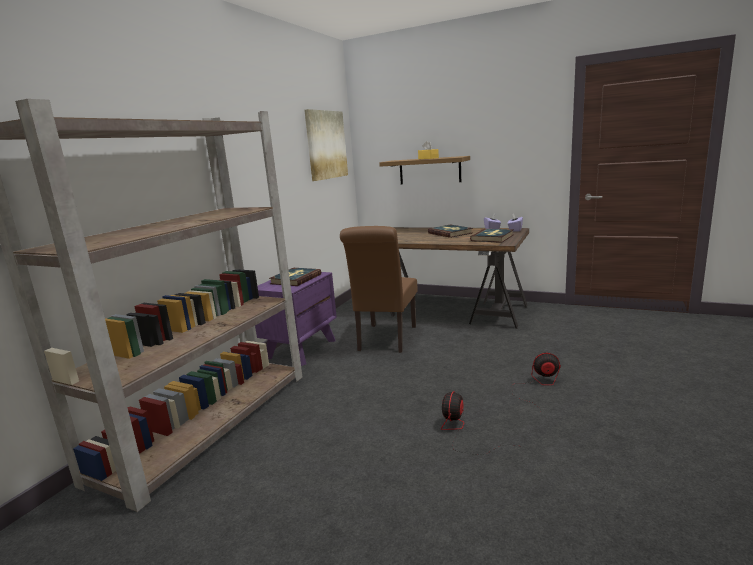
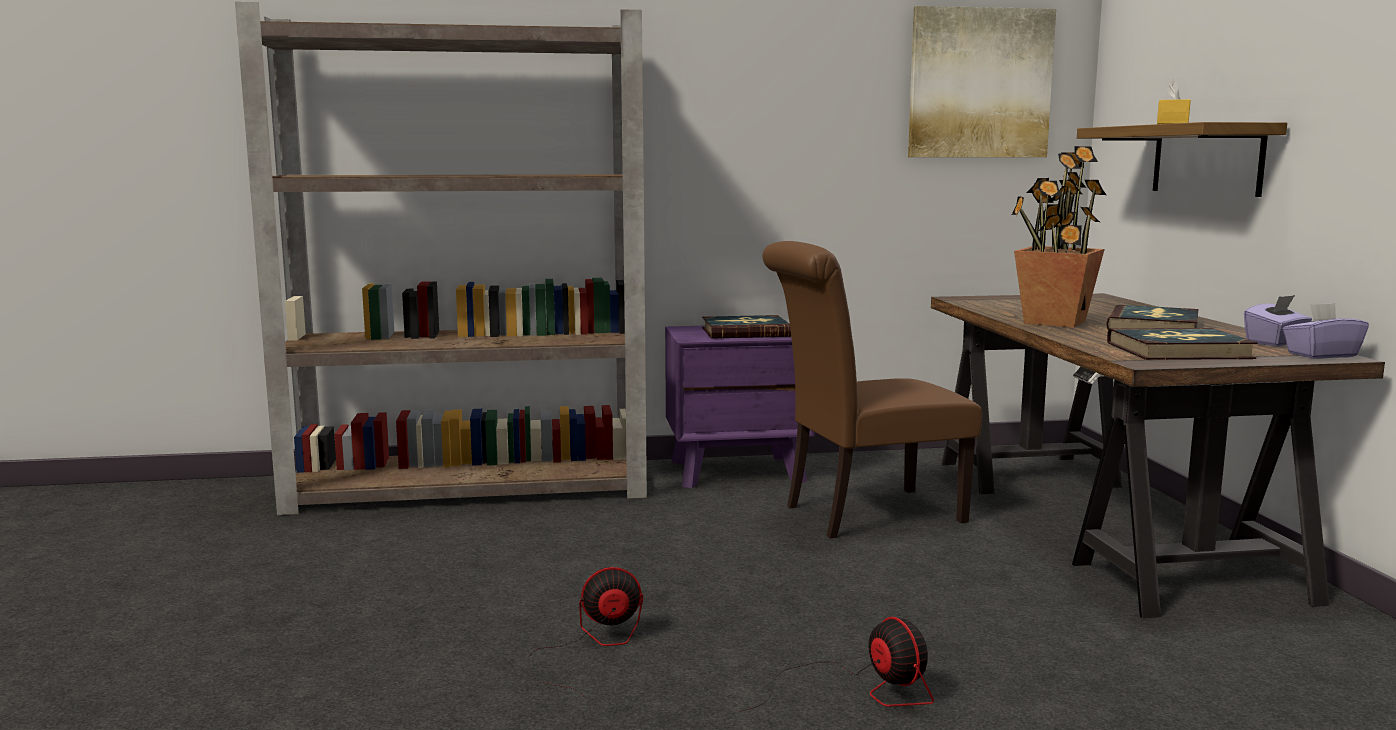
camera: 55 degrees right, 5 degrees down
(425, 239) = (1053, 322): none -> potted plant

